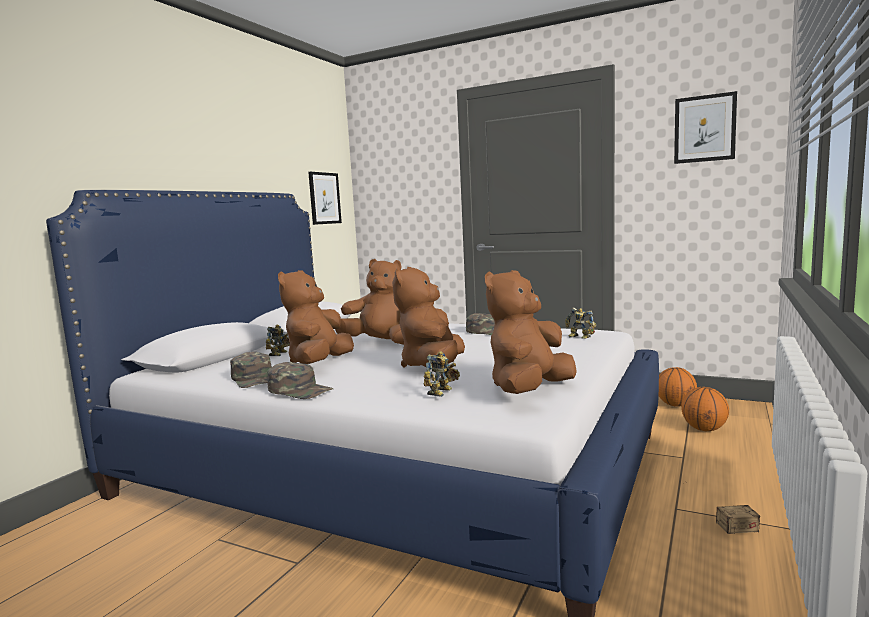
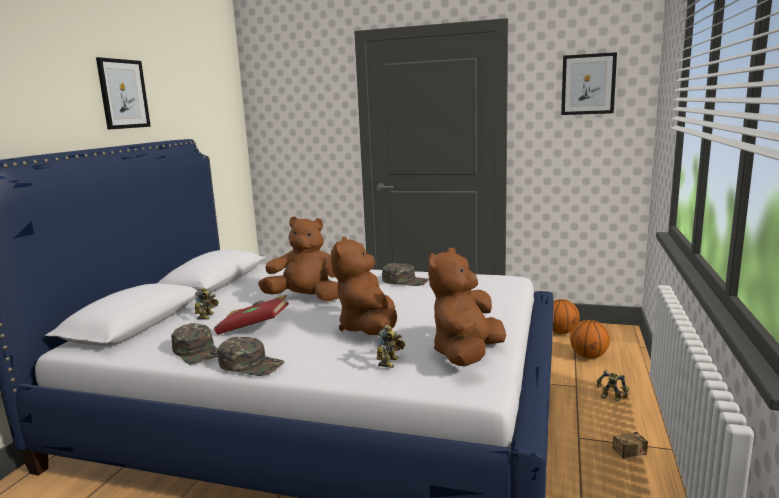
camera: 10 degrees left, 5 degrees up
(319, 363) = (254, 328): brown plush toy -> red book
(324, 198) = (220, 137): picture -> picture (123, 94)
(579, 337) = (489, 286): toy robot -> toy robot (611, 398)

